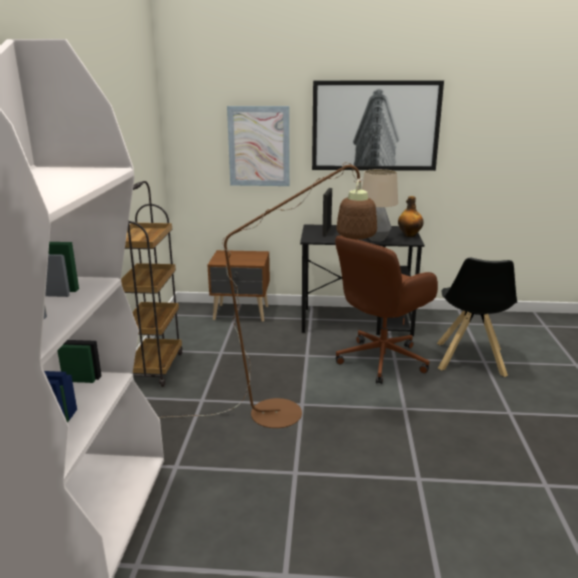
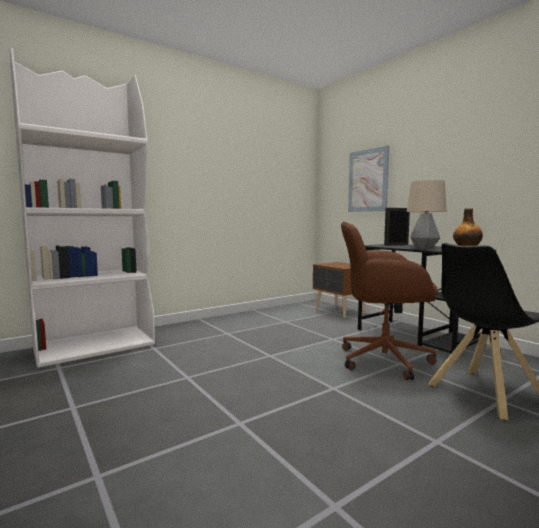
camera: 50 degrees right, 15 degrees down
(155, 369) = (238, 317): brown cart -> none
(290, 412) = (254, 355): brown floor lamp -> none
(375, 126) = (458, 150): picture -> none

